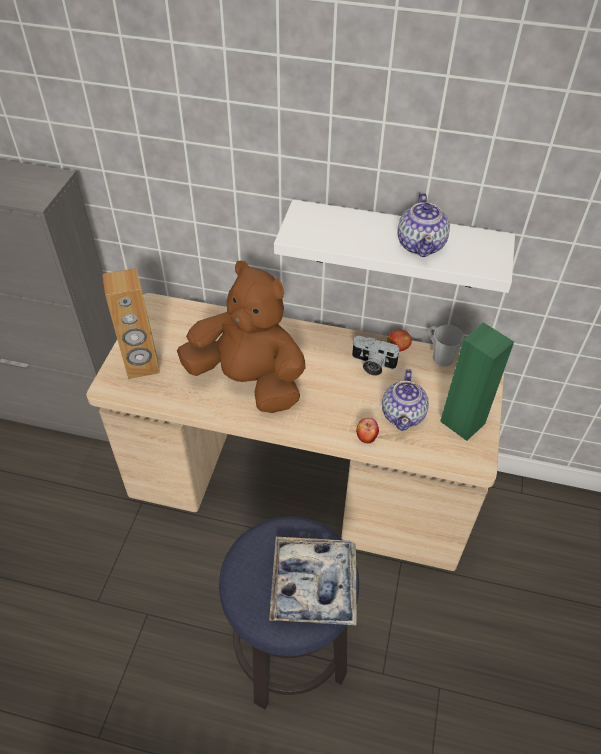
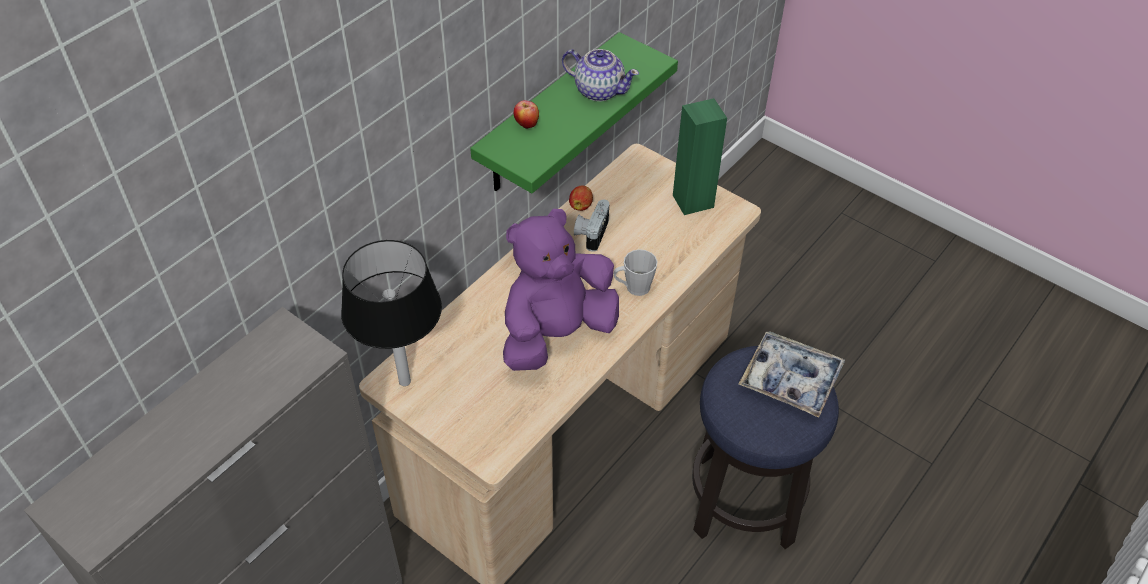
camera: 65 degrees left, 0 degrees up
(142, 366) = (479, 419): brown speaker -> none
(159, 314) = (404, 381): none -> black table lamp
(248, 381) = (556, 333): brown plush toy -> purple plush toy
(366, 437) = (675, 271): apple -> apple (526, 125)
(372, 364) = (591, 232): camera -> camera turned 150 degrees clockwise
(396, 245) = (548, 116): white shelf -> green shelf
(403, 414) = (663, 235): teapot -> none
(439, 355) = (608, 182): grey mug -> grey mug (633, 287)

